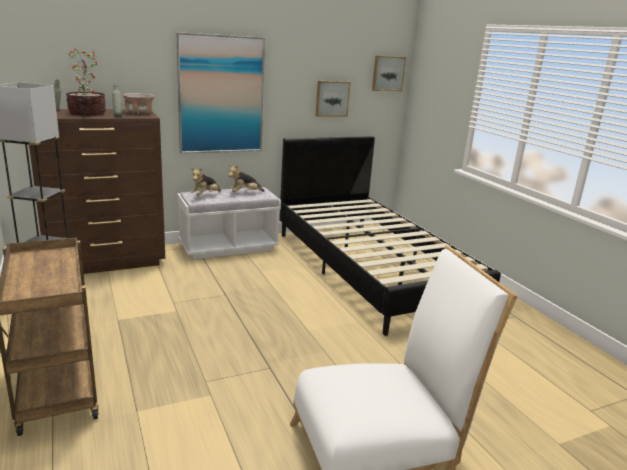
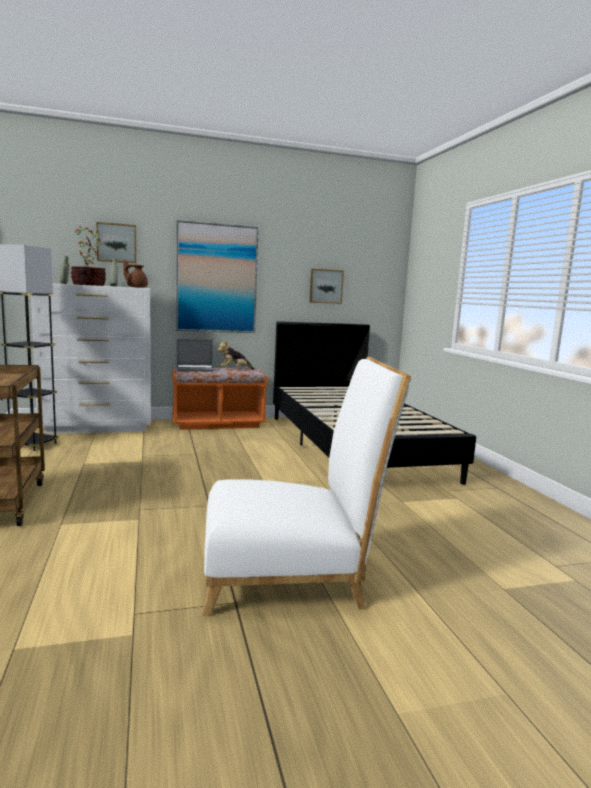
camera: 10 degrees right, 10 degrees down
(107, 262) = (99, 427): brown dresser -> white dresser
(139, 112) = (136, 287): beige bowl -> brown teapot
(205, 195) = (195, 369): plush toy -> laptop
(228, 247) = (218, 424): white bench -> orange bench
(387, 73) = (382, 264): picture -> picture (116, 243)

